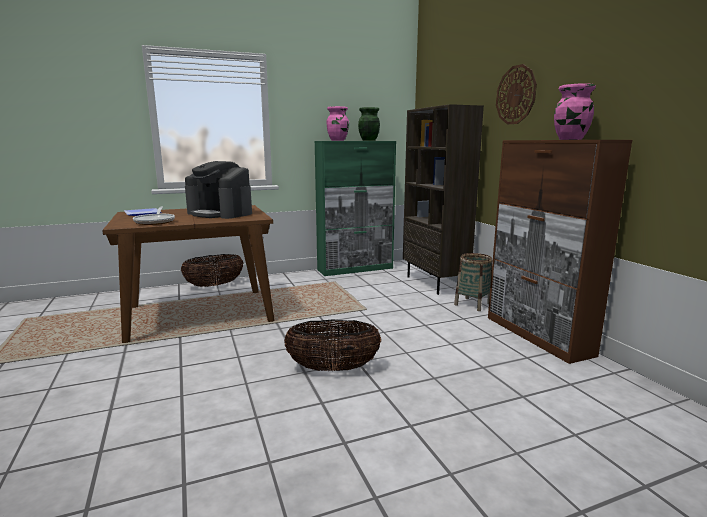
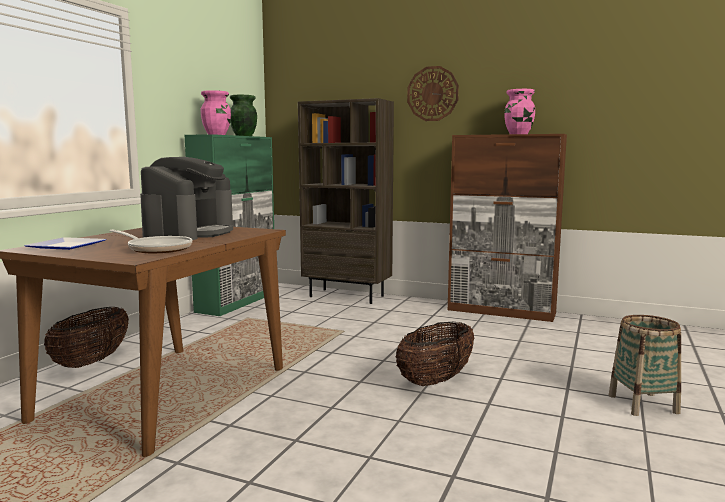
camera: 45 degrees left, 5 degrees down
(220, 213) = (190, 233): coffee machine -> coffee machine turned 60 degrees counterclockwise
(472, 304) = (414, 304): basket -> basket (643, 404)

